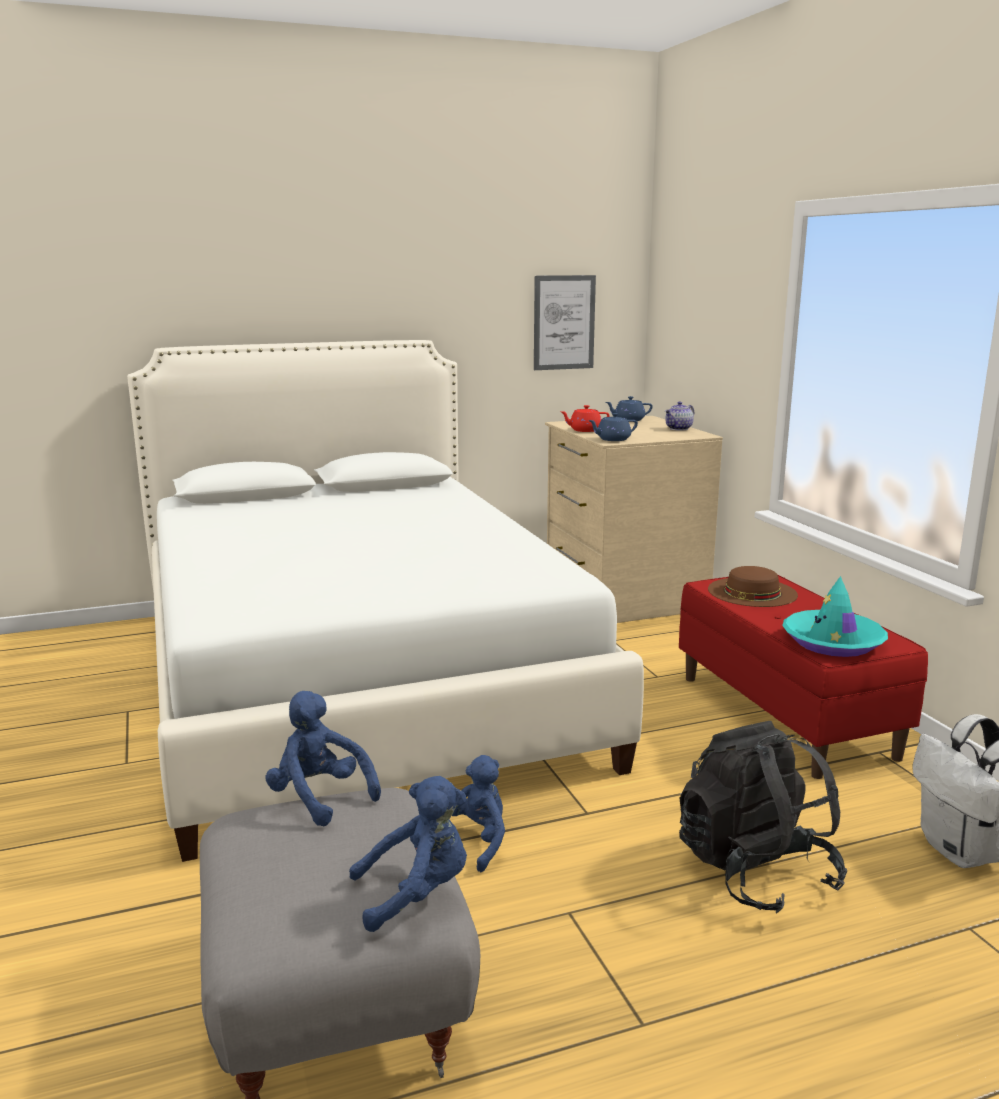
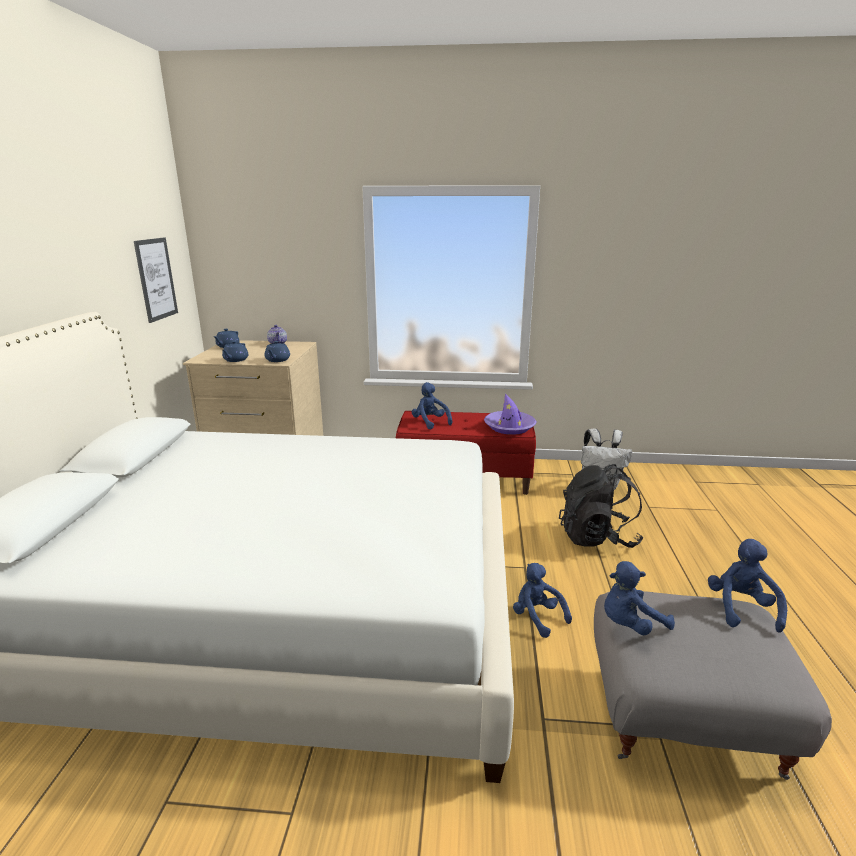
camera: 65 degrees left, 5 degrees up
(584, 430) = (235, 360): red teapot -> blue teapot
(752, 592) = (430, 422): brown hat -> blue plush toy
(833, 642) = (509, 427): turquoise hat -> purple hat

